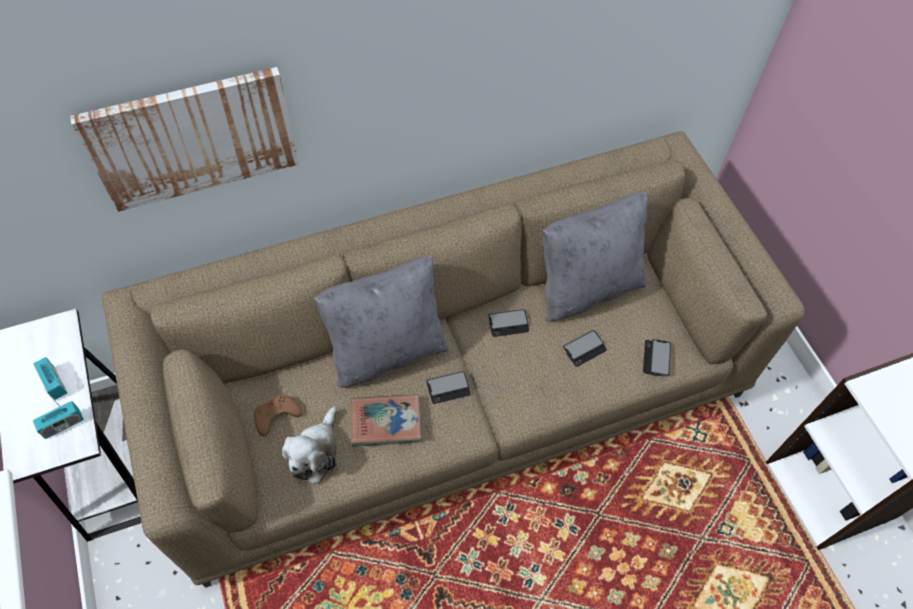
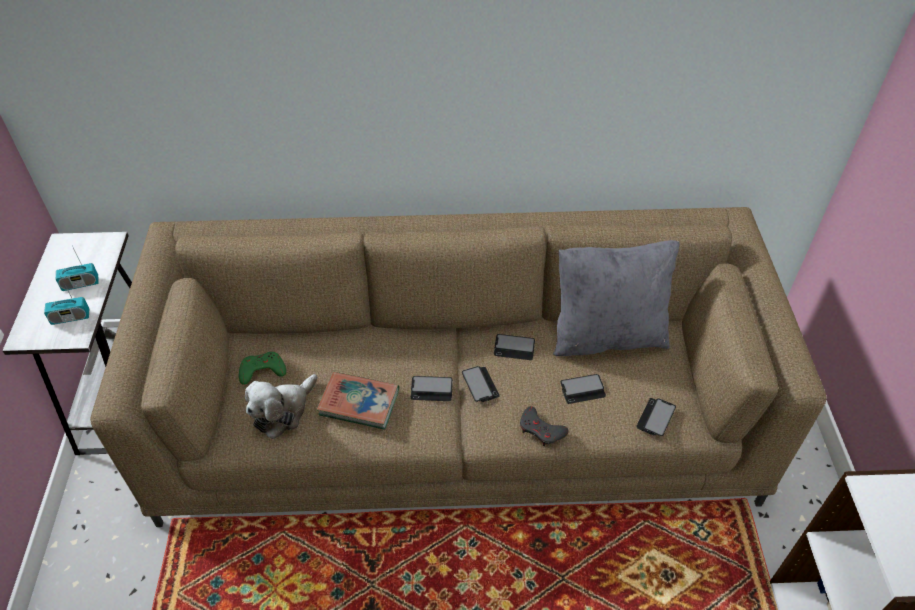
camera: 20 degrees right, 10 degrees down
(54, 383) = (80, 284): radio -> radio turned 90 degrees counterclockwise
(193, 138) = (247, 83): picture -> none
(276, 415) = (262, 370): brown game controller -> green game controller
(387, 350) = (387, 342): grey pillow -> none
(491, 370) = (480, 385): none -> phone
(562, 399) = (541, 430): none -> grey game controller

